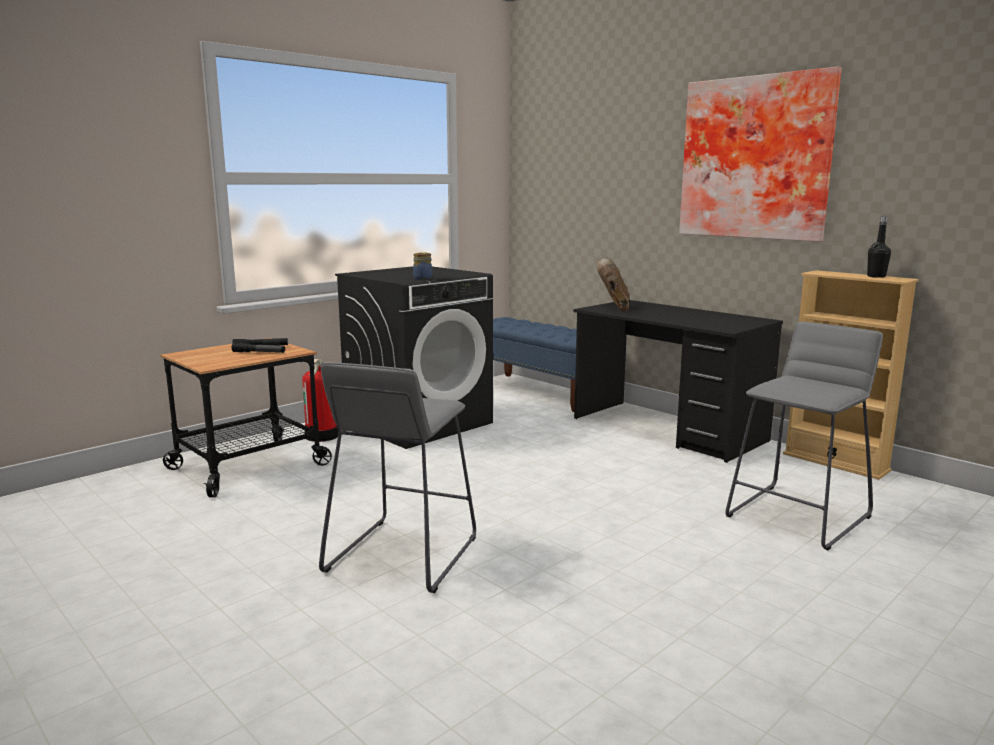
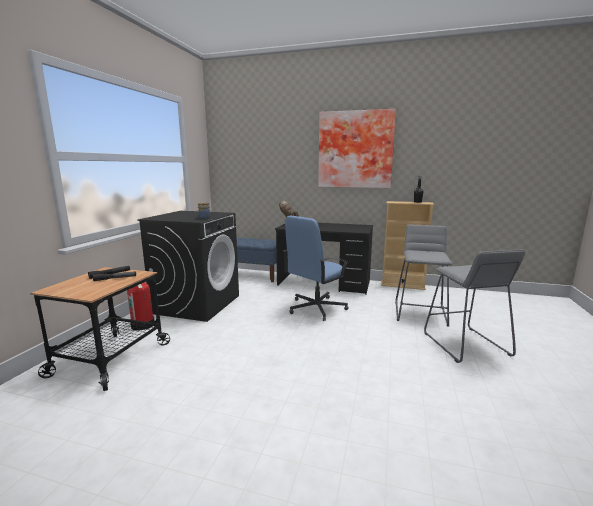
camera: 30 degrees left, 0 degrees up
(402, 555) = (280, 390): grey stool -> grey stool (465, 344)
(597, 465) = (316, 308): none -> blue office chair

